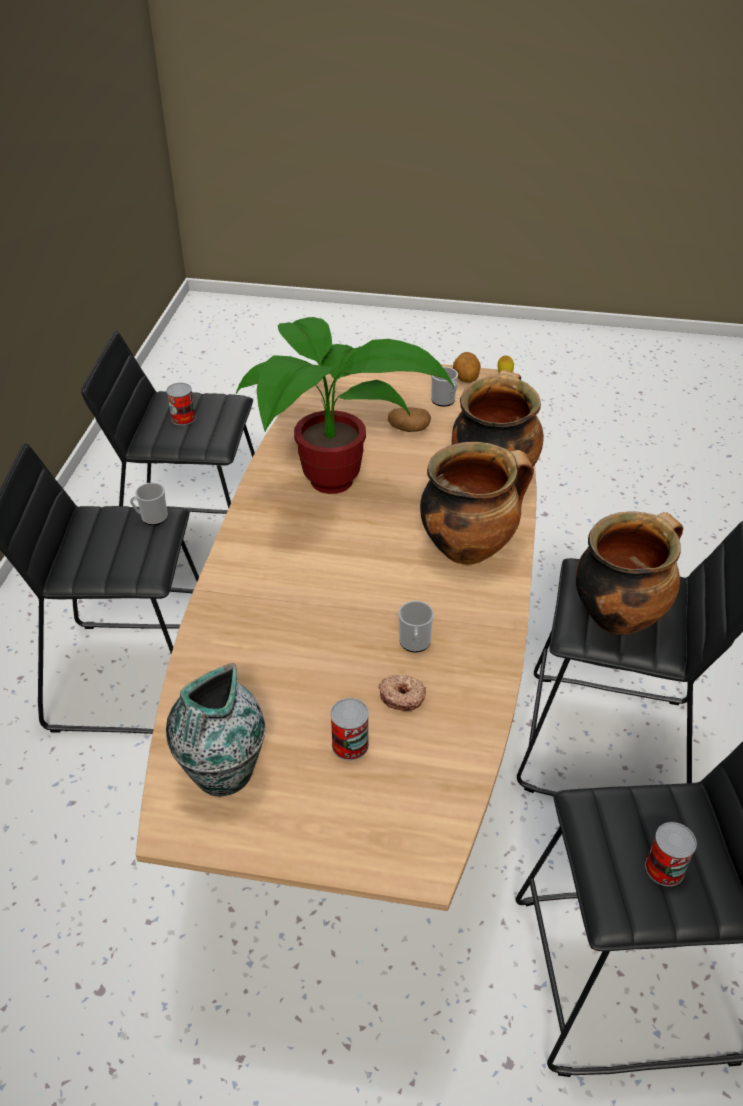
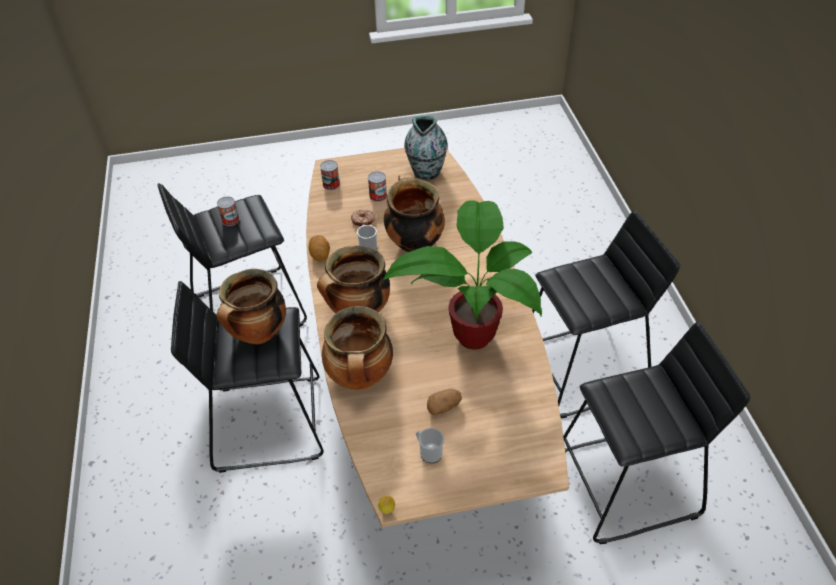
camera: 160 degrees right, 5 degrees up
(151, 518) = (586, 311): mug -> none
(183, 418) = (649, 408): can -> can (331, 184)
(335, 627) = (414, 243): none -> cooking pot
(465, 379) = (422, 491): potato -> potato (320, 255)

